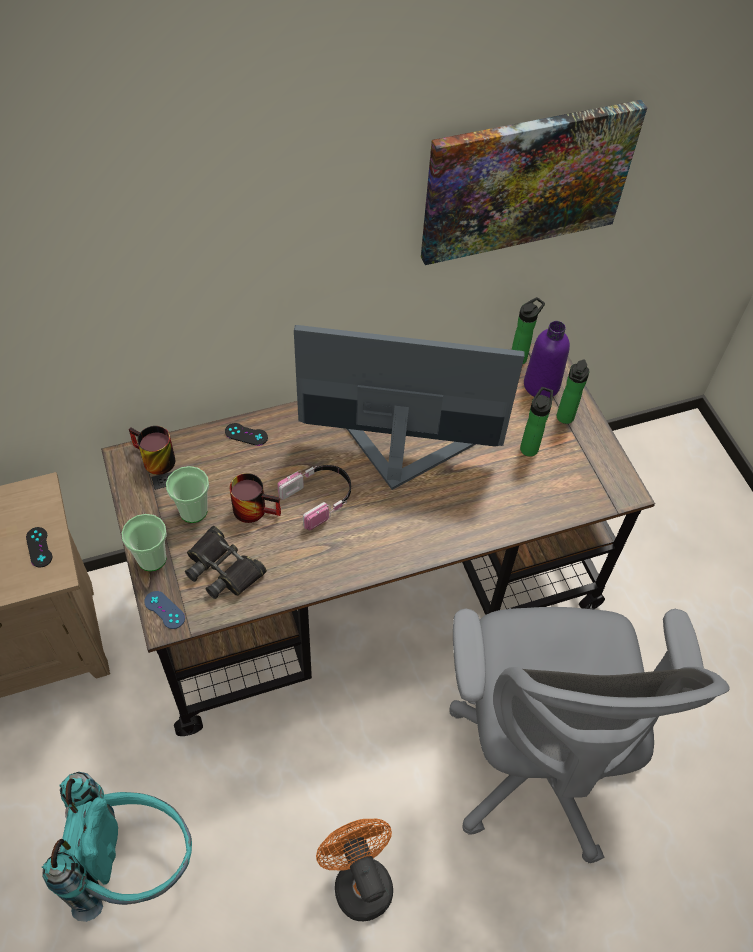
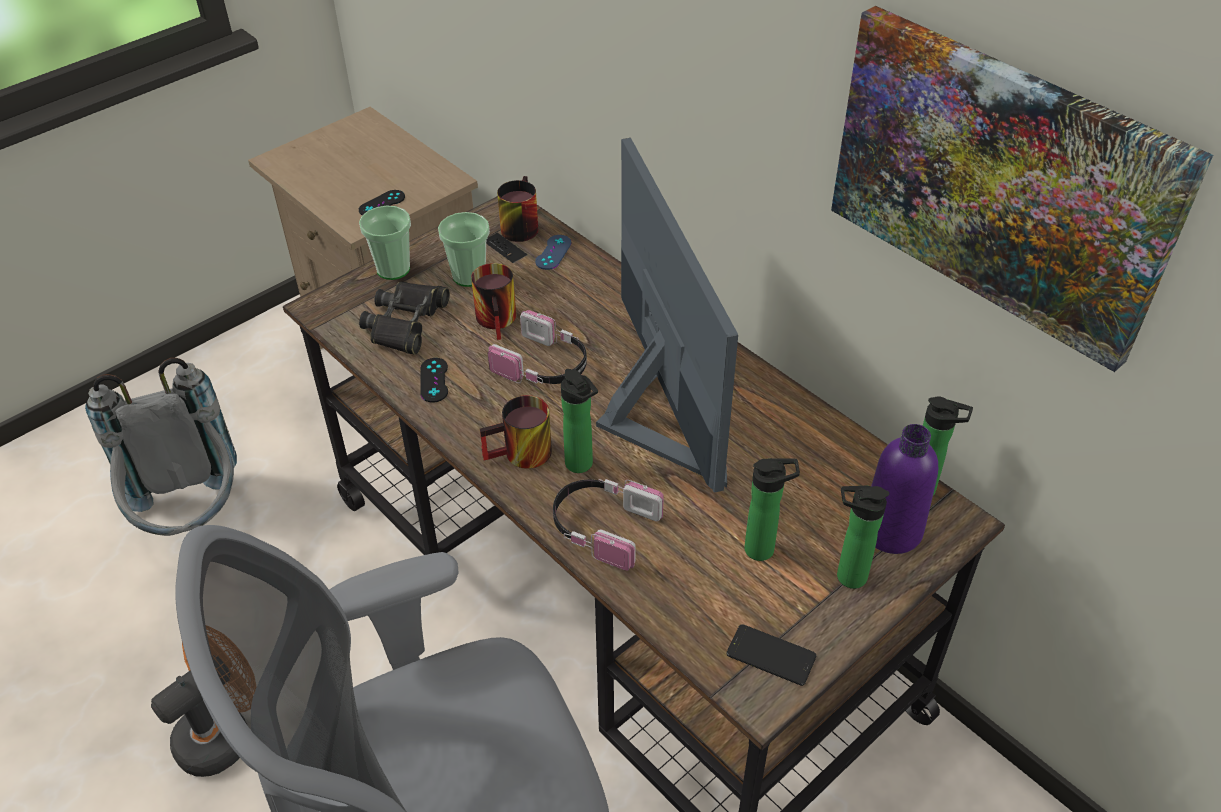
camera: 70 degrees right, 10 degrees down
(134, 864) = (193, 520): turquoise backpack -> grey backpack
(164, 610) = (334, 300): blue game controller -> blue game controller (553, 252)
(246, 434) = (598, 278): black game controller -> black game controller (434, 380)
(398, 540) = (521, 456): none -> mug
(423, 510) = (581, 466): none -> bottle
(479, 518) = (602, 527): none -> headphones
(602, 475) = (771, 655): none -> phone

